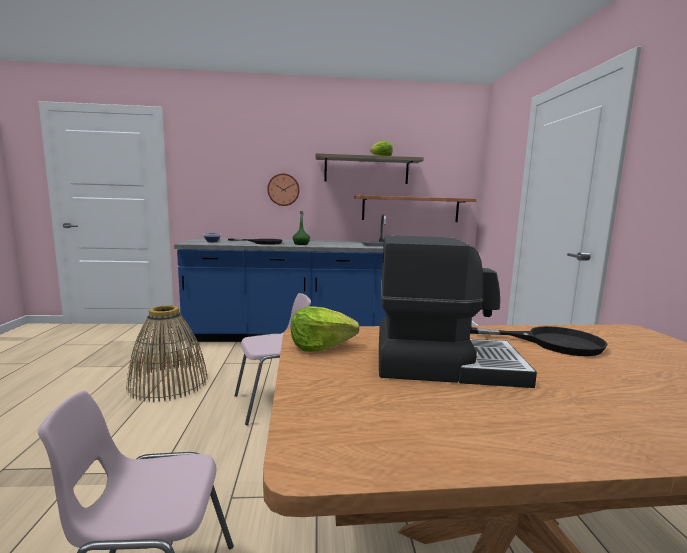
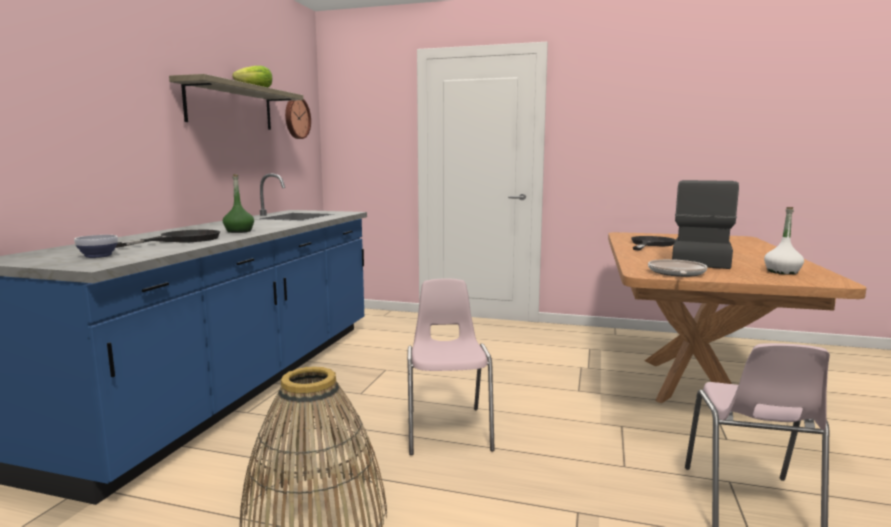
camera: 70 degrees left, 0 degrees up
(283, 189) = (128, 136): wall clock -> wall clock (296, 118)
(320, 346) = (676, 273): lettuce -> frying pan
(390, 417) = (782, 272): none -> white bottle
(410, 209) = (275, 165): shelf -> none

